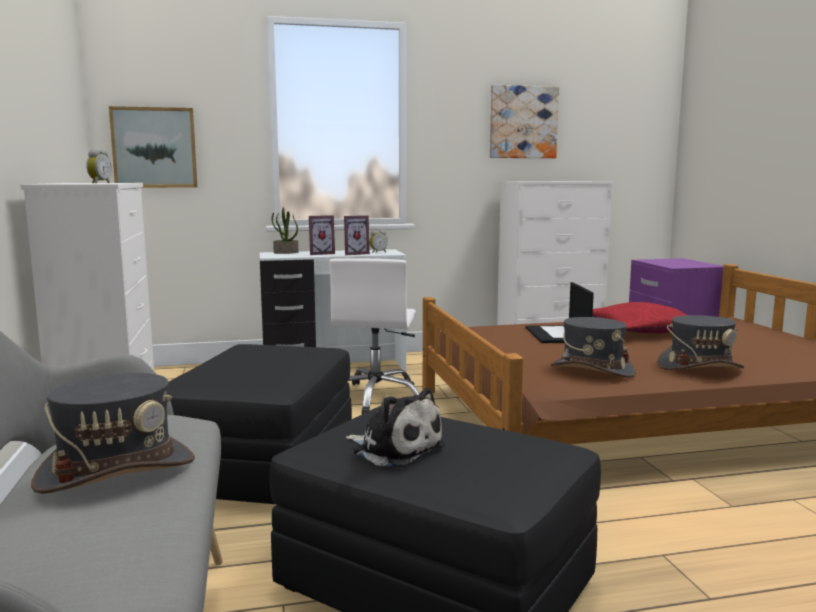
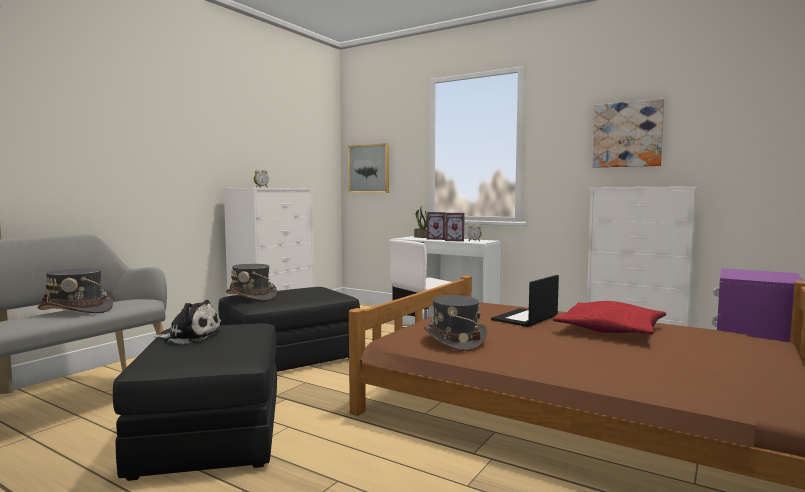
camera: 45 degrees right, 5 degrees down
(395, 449) = (190, 337): plush toy -> plush toy turned 75 degrees counterclockwise
(699, 367) = (546, 360): grey hat -> grey hat (252, 297)

